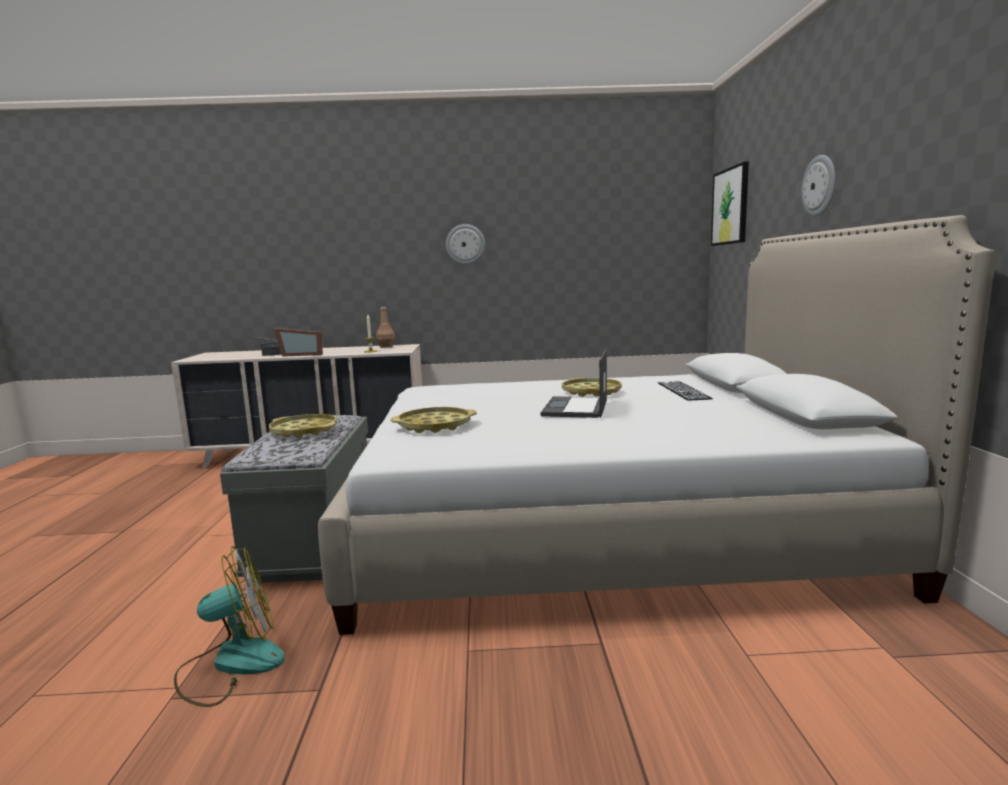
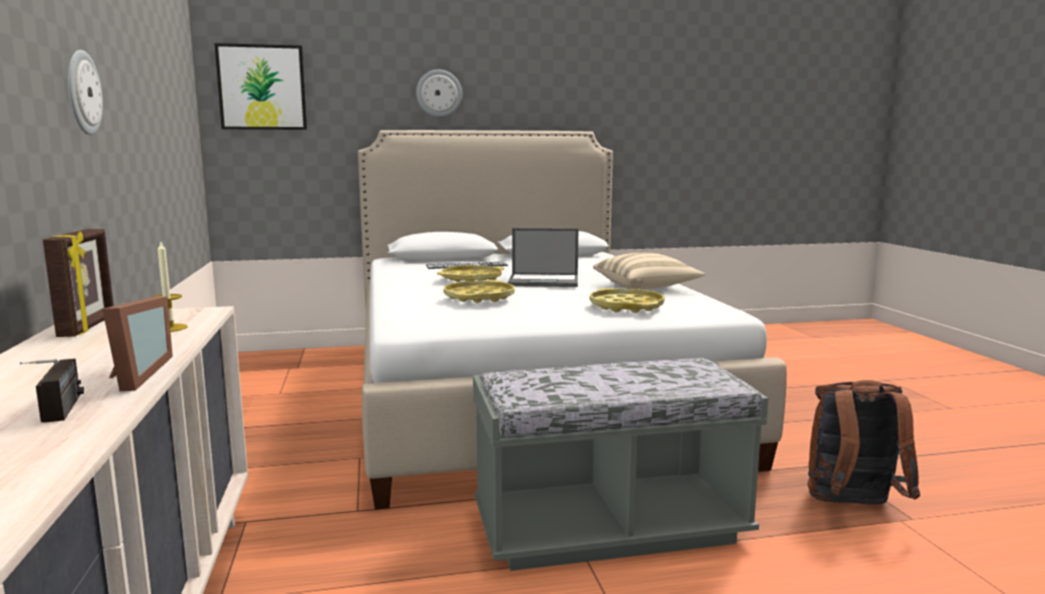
camera: 100 degrees left, 0 degrees up
(231, 664) = (852, 506): fan -> brown backpack
(304, 431) = (604, 376): yellow tray -> yellow tray (479, 298)
(386, 346) = (89, 326): brown bottle -> picture frame
(537, 439) = (646, 287): none -> beige pillow

